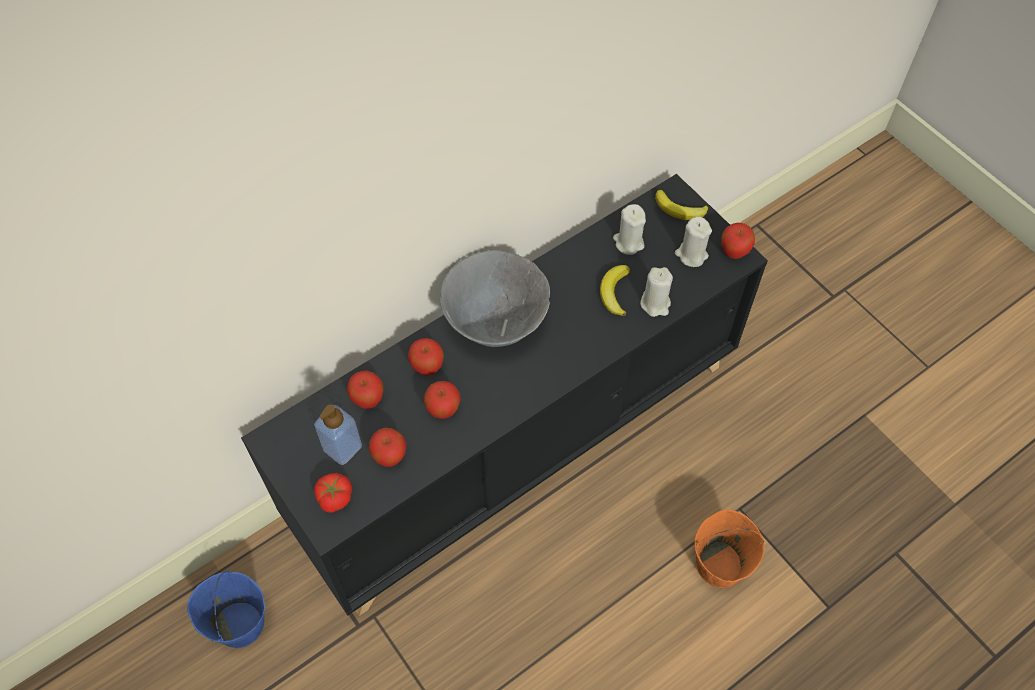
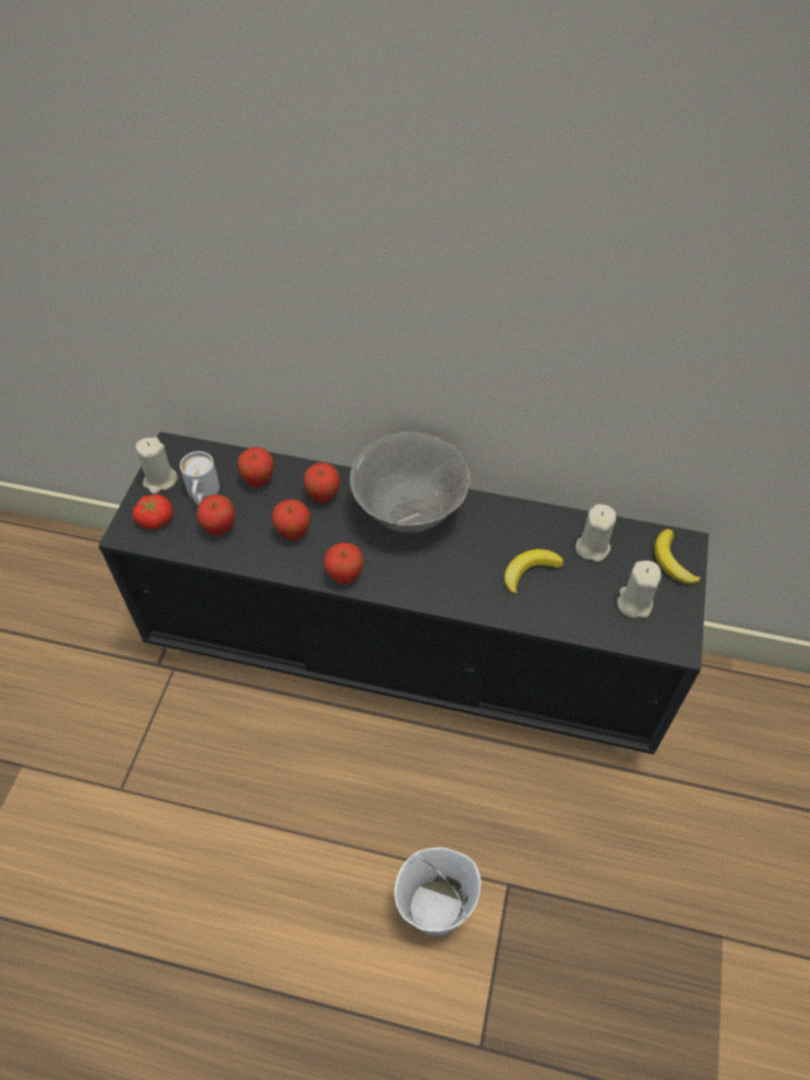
camera: 50 degrees right, 5 degrees down
(239, 624) = (102, 589): blue bucket -> none
(342, 448) = (202, 494): soap dispenser -> white mug
(655, 303) = (550, 610): beige candle -> beige candle (160, 480)
(719, 564) = (436, 906): orange bucket -> white bucket
(734, 252) = (676, 635): apple -> apple (345, 576)

